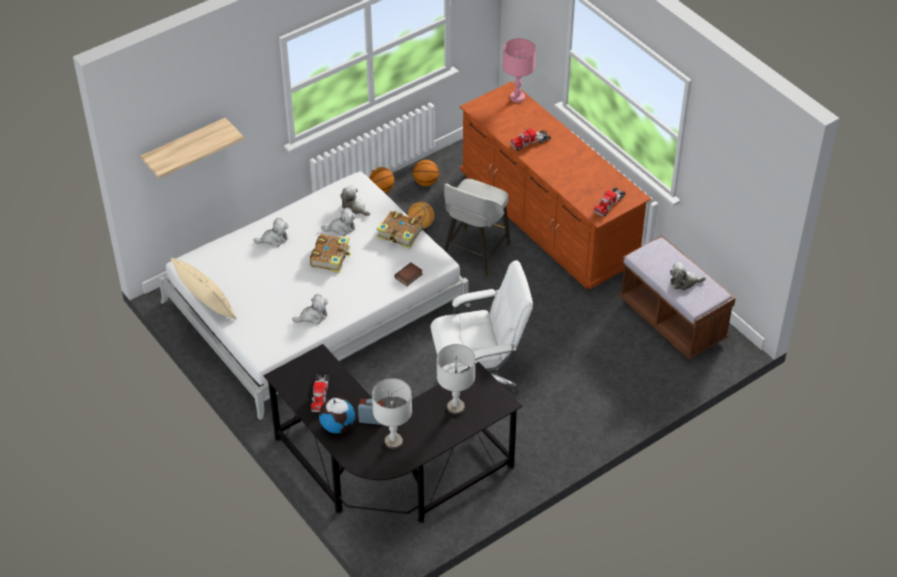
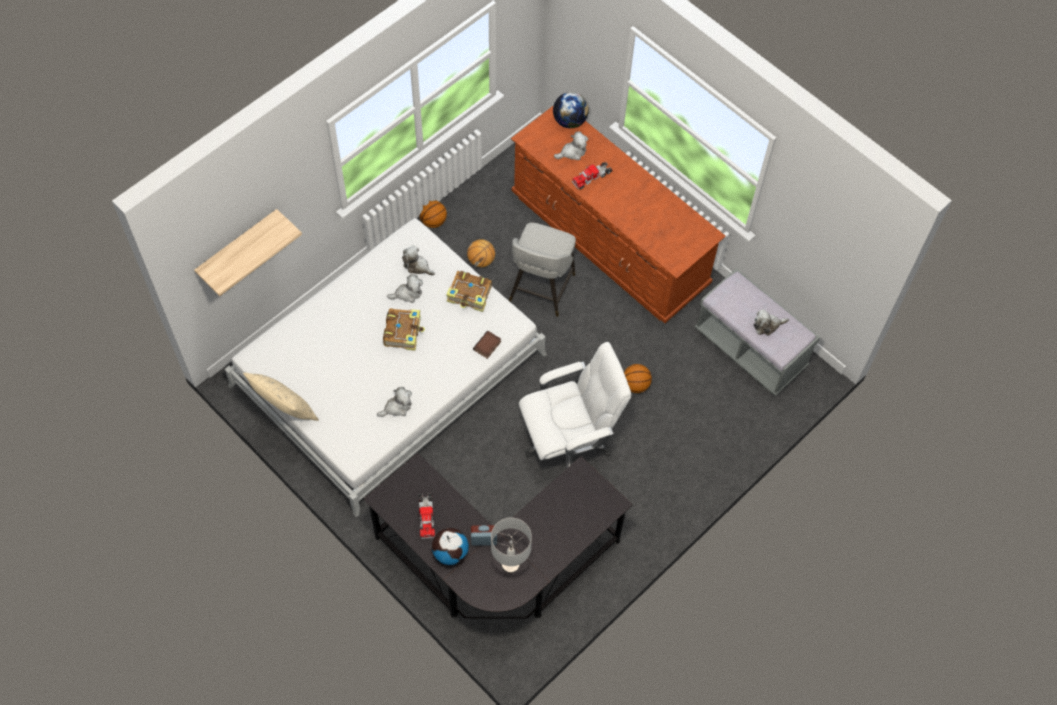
camera: 10 degrees left, 15 degrees up
(274, 239) = (340, 315): plush toy -> plush toy (572, 152)
(426, 182) = (478, 207): basketball -> basketball (636, 385)
(455, 407) = (566, 515): grey table lamp -> none
(517, 98) = (570, 121): pink table lamp -> globe
(609, 204) = (684, 247): toy truck -> none
(672, 320) = (750, 349): brown bench -> grey bench

